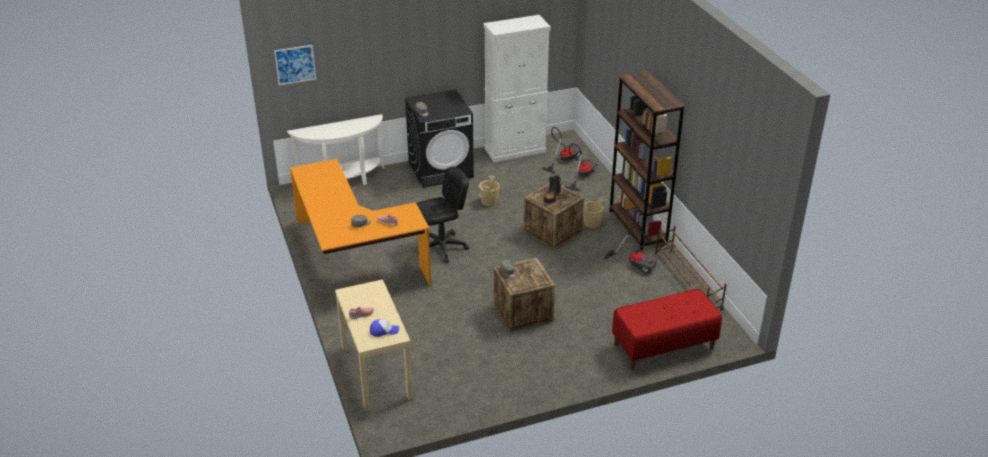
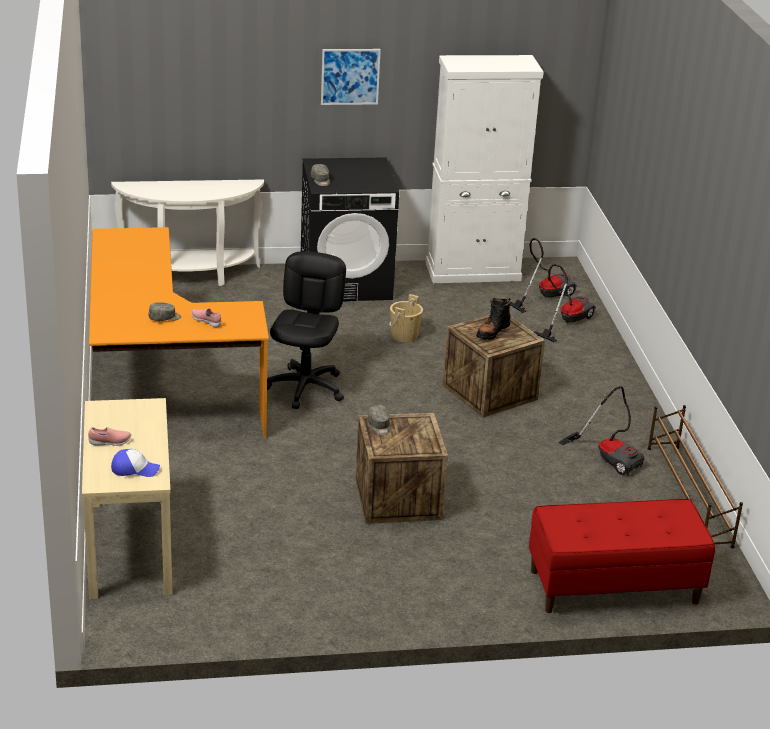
camera: 10 degrees right, 5 degrees down
(295, 64) = (133, 78): picture -> picture (350, 76)
(442, 247) = (305, 388): black office chair -> black office chair turned 60 degrees counterclockwise
(592, 223) = (558, 390): beige bucket -> none
(638, 227) = (632, 406): brown bookcase -> none

